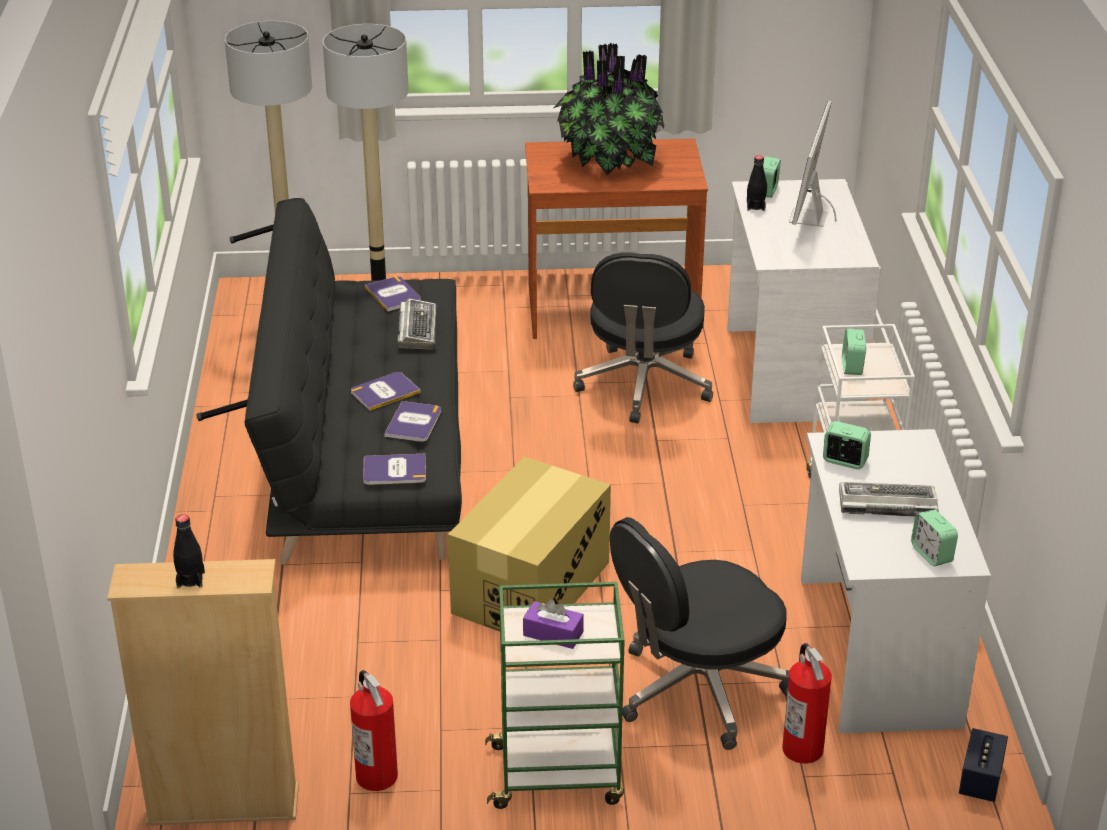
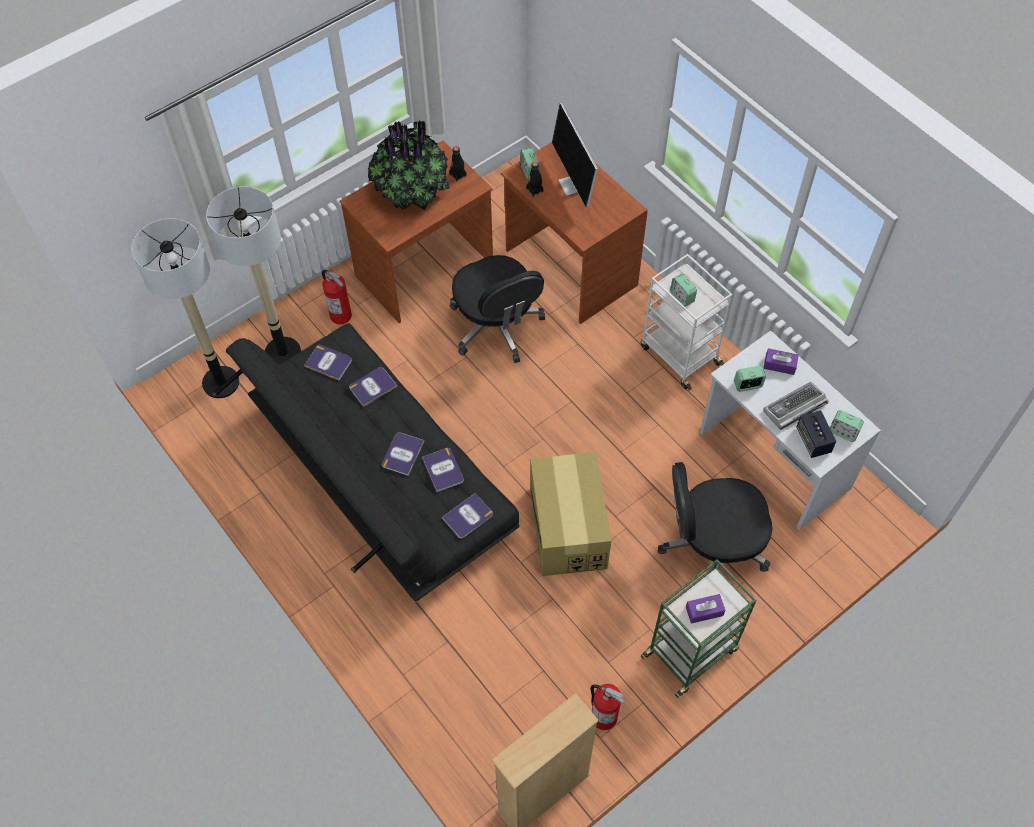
camera: 35 degrees left, 25 degrees up
(190, 579) = (547, 742): black bottle -> black bottle (457, 175)
(417, 330) = (372, 386): keyboard -> book
(697, 690) = (711, 546): black office chair -> black office chair turned 60 degrees clockwise
(790, 373) = (569, 268): white desk -> brown desk
(803, 749) = (790, 552): fire extinguisher -> fire extinguisher (340, 315)
(910, 462) = (779, 365): none -> purple tissue box
(980, 780) = (882, 518): speaker -> speaker (813, 440)

